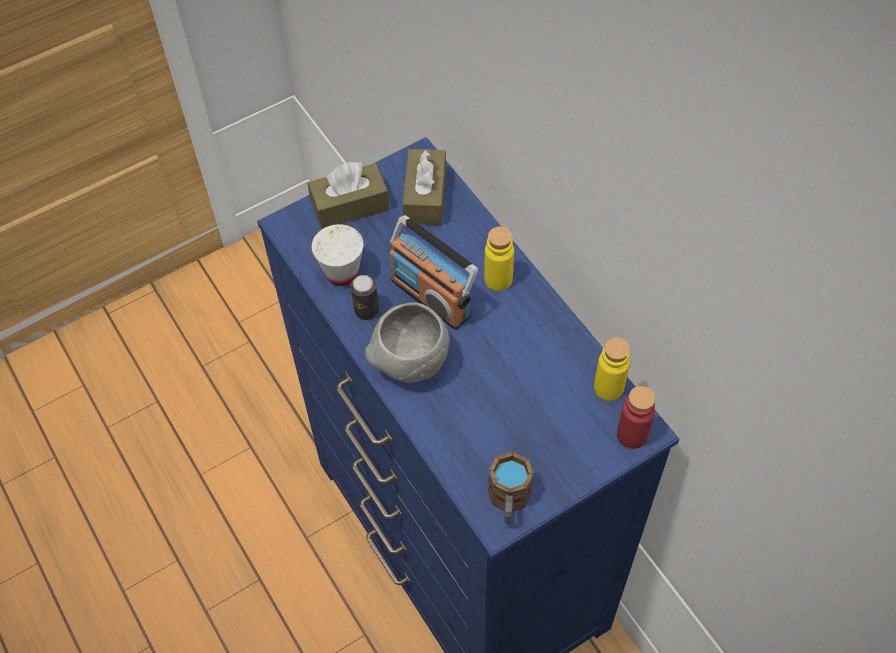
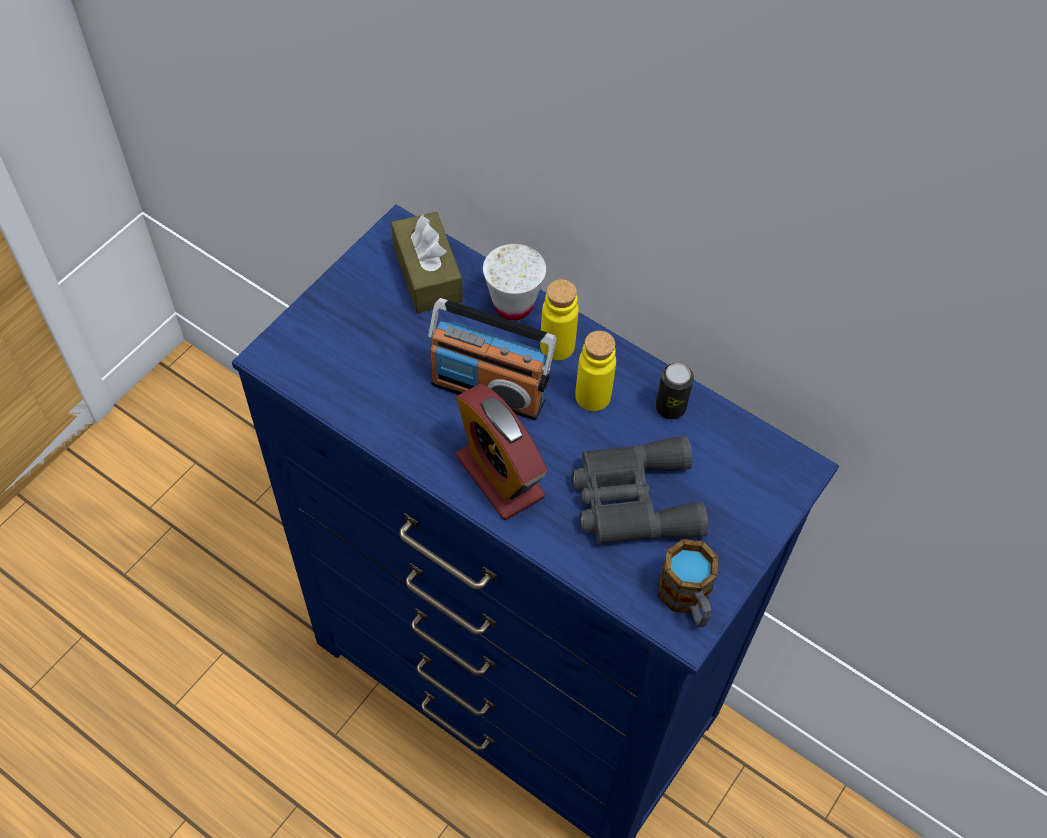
camera: 25 degrees left, 0 degrees up
(342, 273) = (368, 394): white cup -> white cup (513, 305)
(350, 205) = (341, 310): brown tissue box -> none
(366, 310) = (418, 430): can -> can (670, 407)
(410, 364) = (500, 476): grey bowl -> alarm clock
(502, 412) = (632, 499): none -> grey binoculars
(608, 387) = (737, 432): yellow bottle -> yellow bottle (593, 396)
(632, 435) = (787, 477): red bottle -> none

